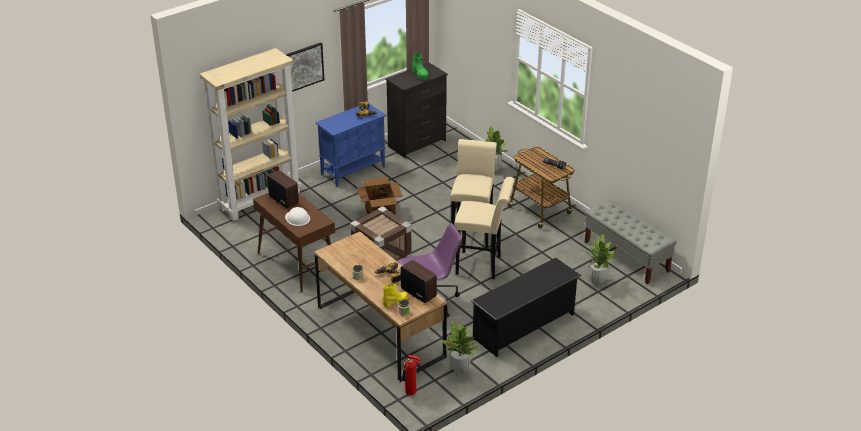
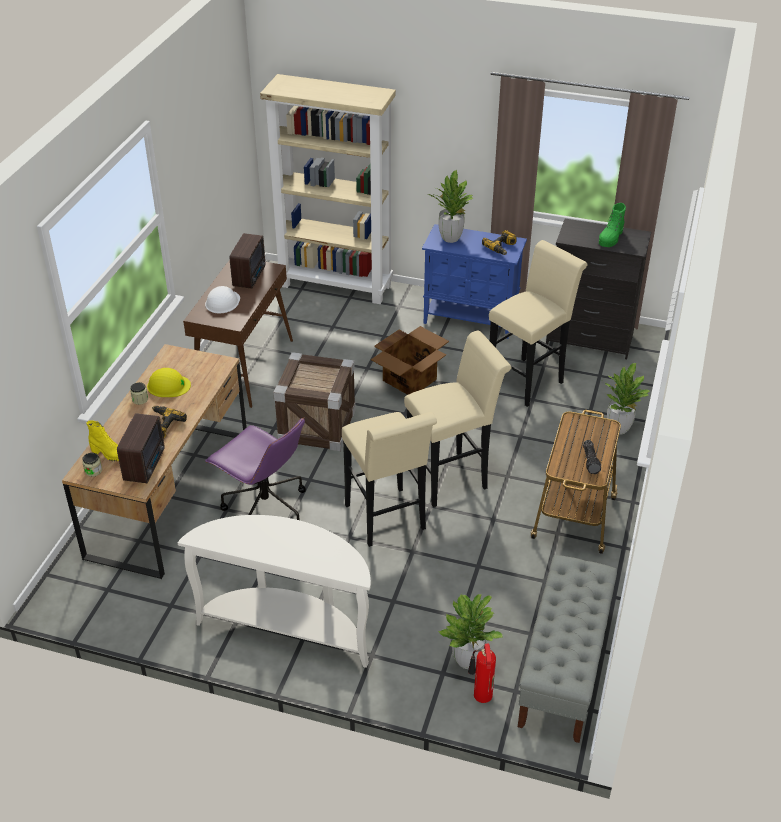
camera: 55 degrees right, 5 degrees up
(304, 66) = (442, 139): picture -> none
(356, 263) = (168, 385): none -> yellow hard hat
(410, 392) = (67, 579): fire extinguisher -> fire extinguisher (481, 696)
(426, 176) = (529, 379): none -> beige stool
(459, 369) = (146, 603): potted plant -> potted plant (450, 238)
(524, 326) = (289, 627): black shoe rack -> white console table

